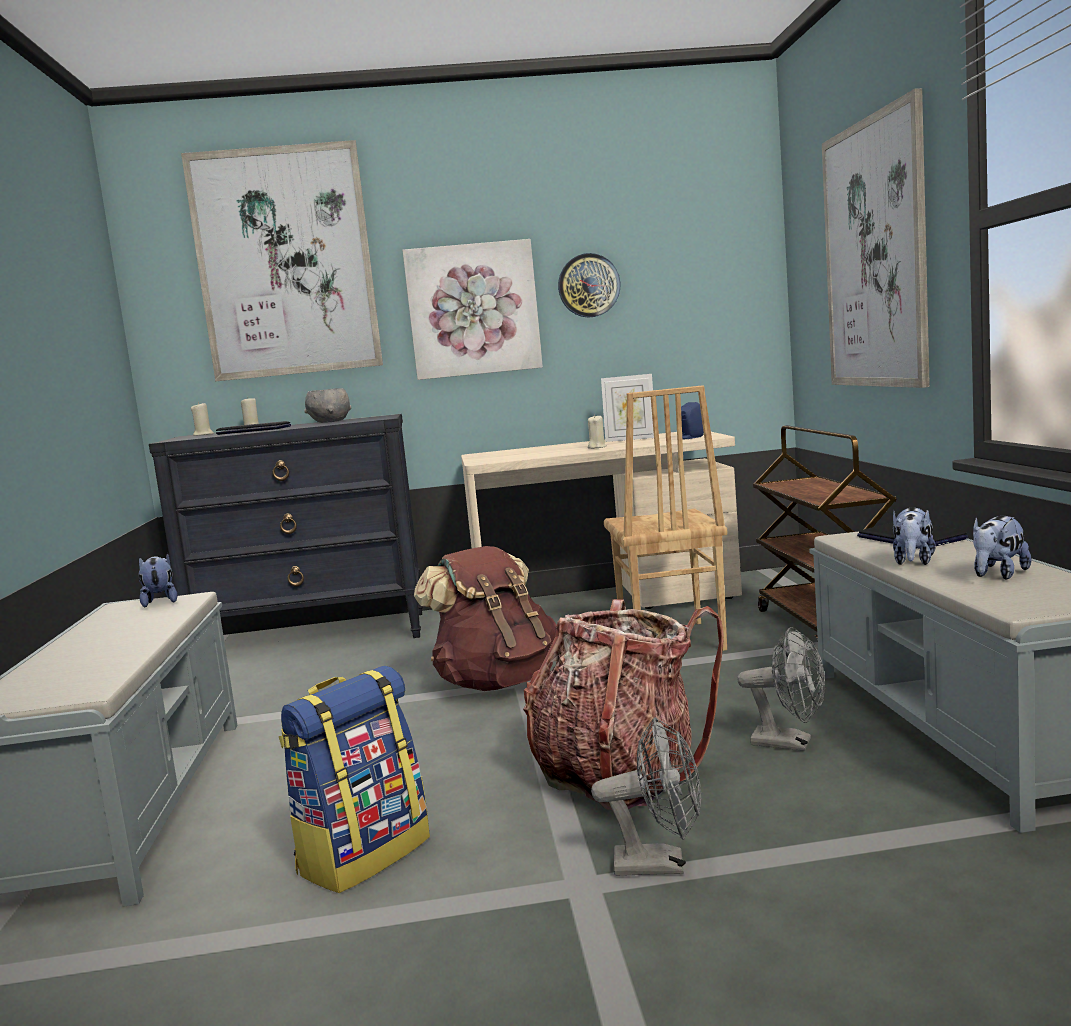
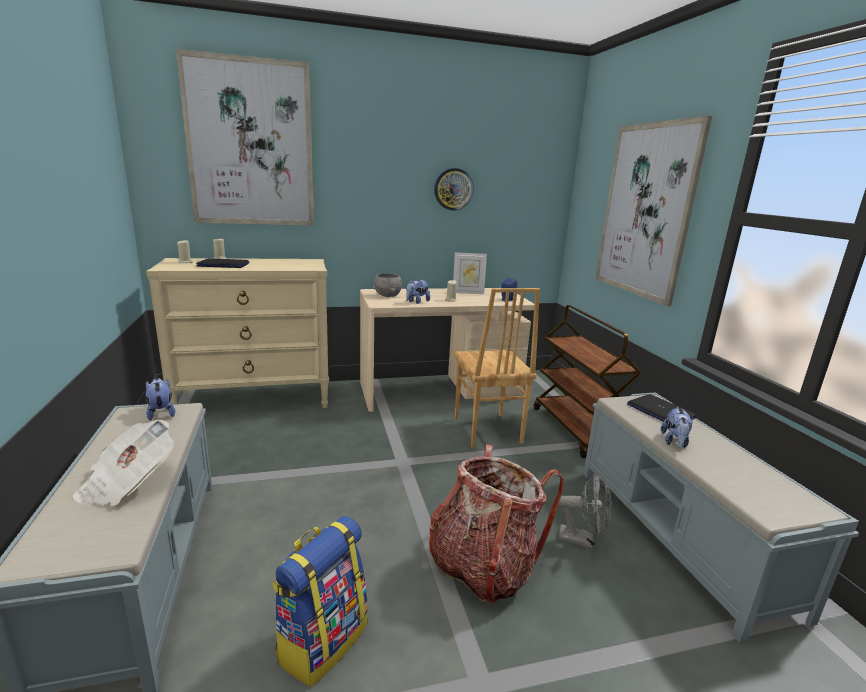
camera: 10 degrees left, 10 degrees up
(108, 651) = (128, 483): none -> newspaper
(314, 637) = (255, 399): black dresser -> beige dresser
(330, 422) = (276, 262): grey bowl -> grey bowl (387, 295)
(473, 310) = (377, 195): picture -> none
(497, 683) = (385, 460): brown backpack -> none
(661, 864) = (529, 663): grey fan -> none
(998, 575) = (734, 468): plush toy -> plush toy (417, 302)

